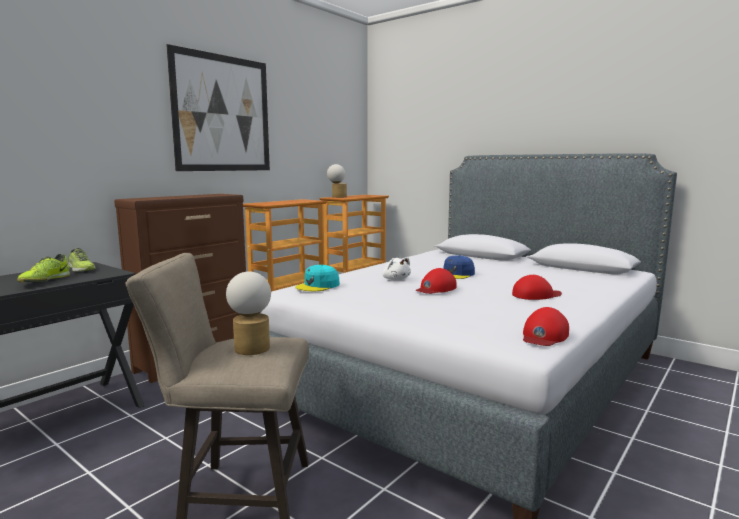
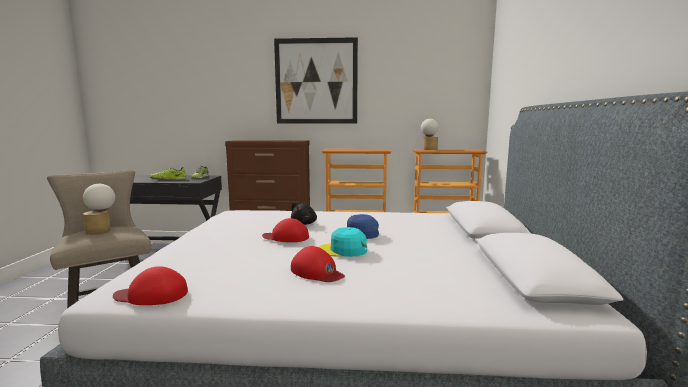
camera: 55 degrees right, 0 degrees up
(318, 286) = (249, 213): turquoise cap -> turquoise cap (343, 250)
(396, 279) = (305, 223): white plush toy -> black plush toy

